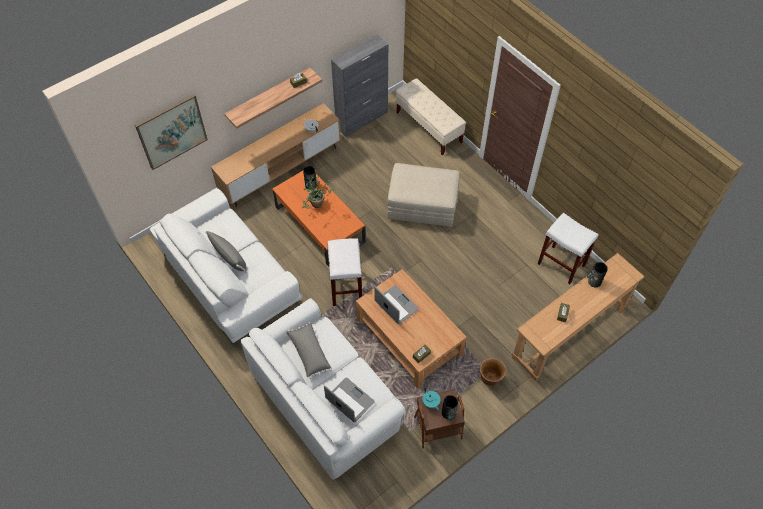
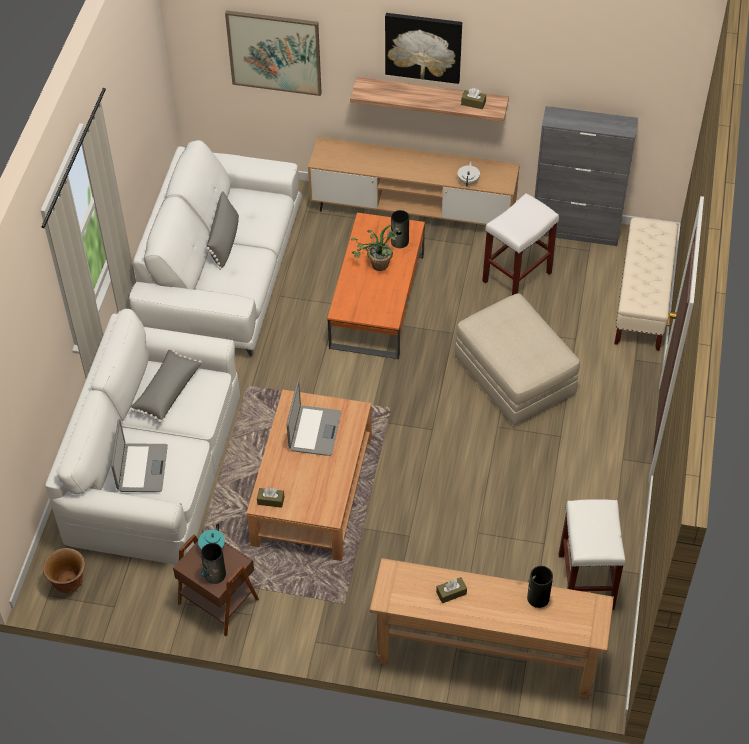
camera: 50 degrees right, 5 degrees down
(258, 68) = (423, 46): none -> picture
(346, 287) = (317, 384): white stool -> white stool (517, 276)
(490, 378) = (336, 611): brown planter -> brown planter (69, 582)

